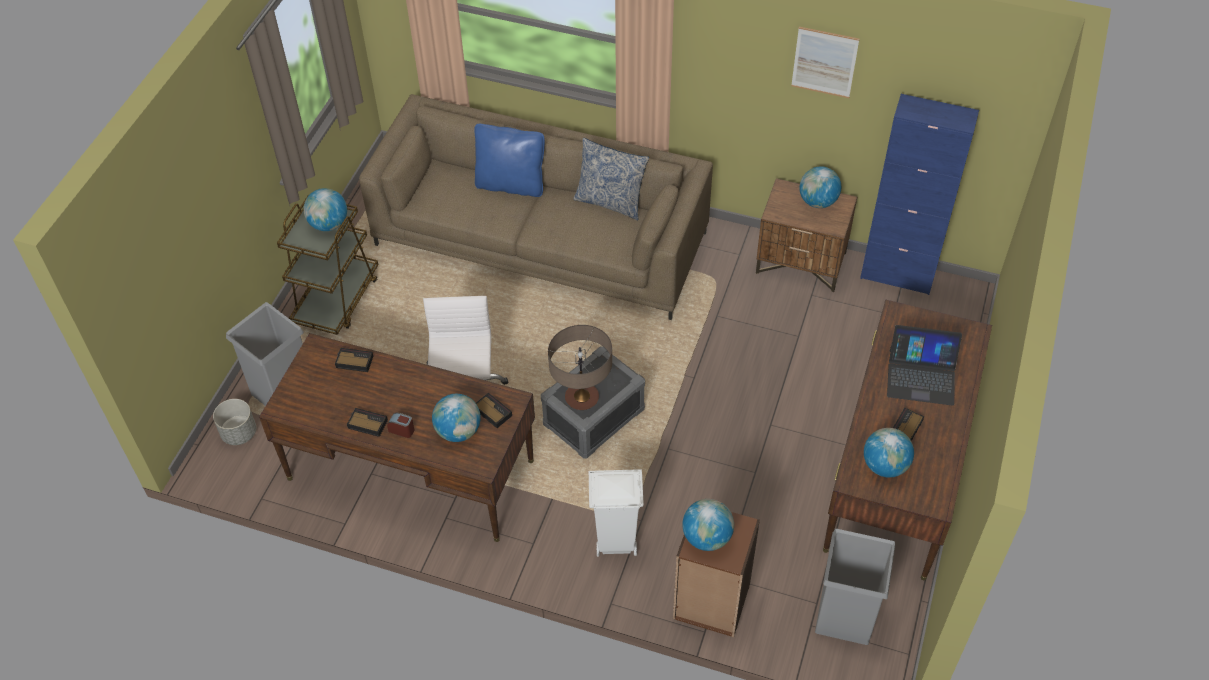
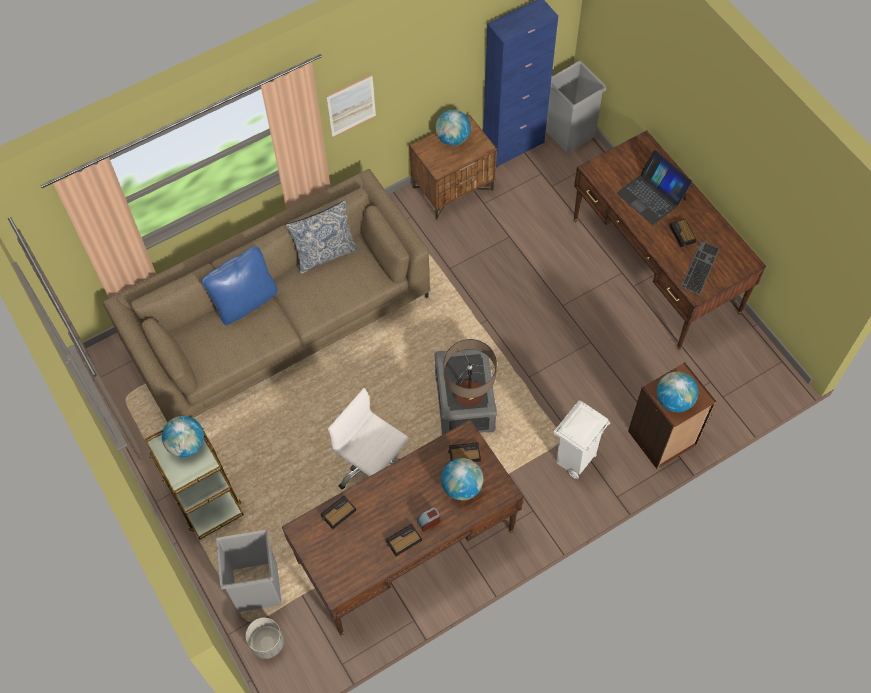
camera: 50 degrees left, 10 degrees up
(824, 62) = (427, 39): picture -> picture (351, 105)
(845, 615) = (730, 373): grey trash can -> grey trash can (569, 133)
(884, 466) = (699, 266): globe -> keyboard
(921, 376) = (651, 196): laptop -> laptop turned 90 degrees clockwise

